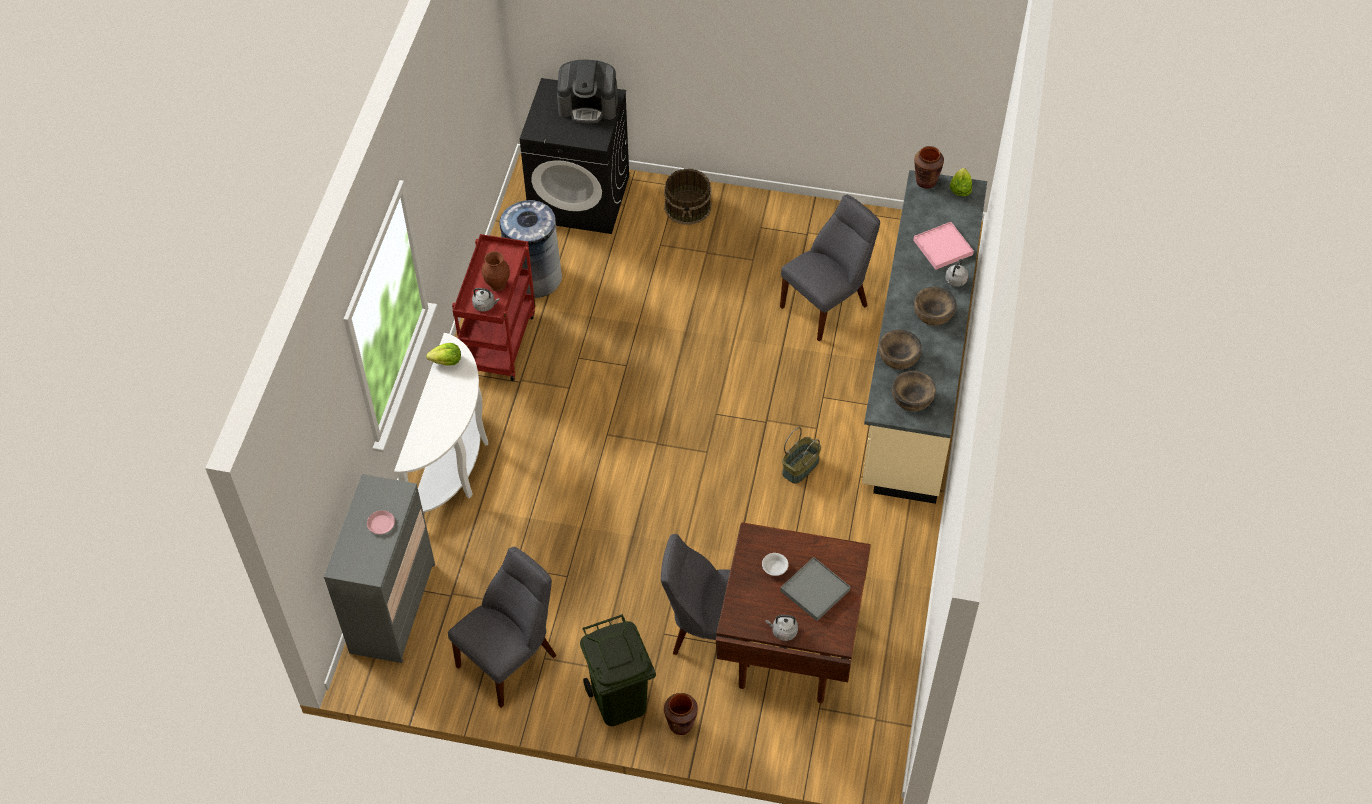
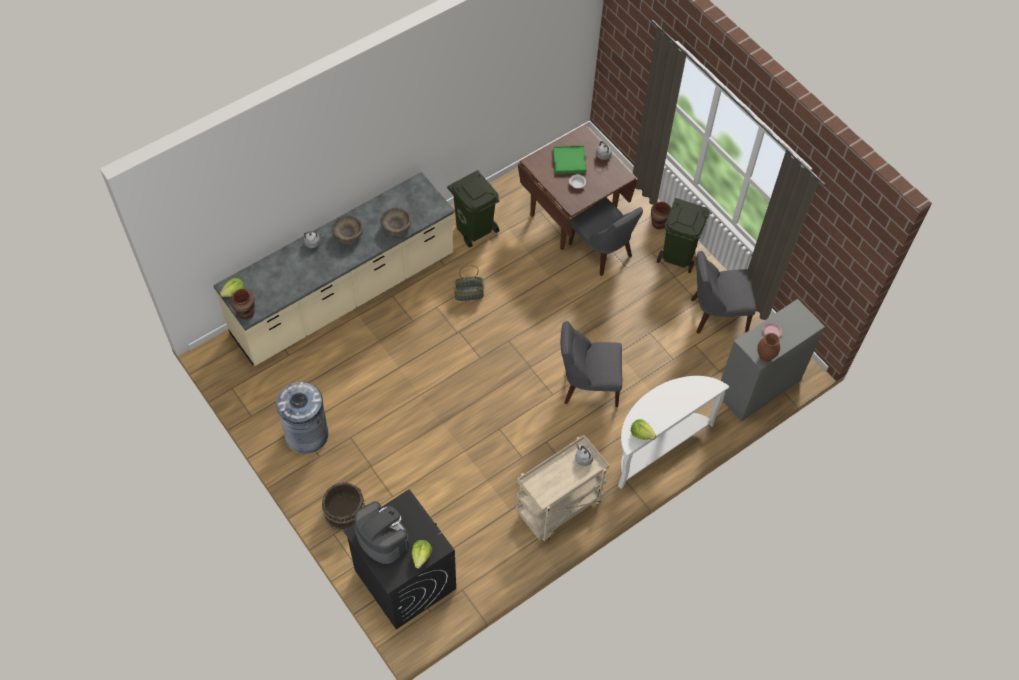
camera: 140 degrees left, 5 degrees up
(498, 285) = (562, 467): brown vase -> brown vase (765, 355)
(499, 341) = (558, 508): red cart -> beige cart
(534, 278) = (494, 539): grey trash can -> grey trash can (307, 434)
(542, 116) = (421, 555): none -> lettuce
(814, 590) = (569, 161): grey tray -> green tray
(827, 305) = (344, 371): grey chair -> grey chair (587, 385)
(878, 542) = (474, 228): none -> green trash can
(912, 398) = (417, 202): brown bowl -> none
(942, 247) = (293, 266): pink tray -> none

